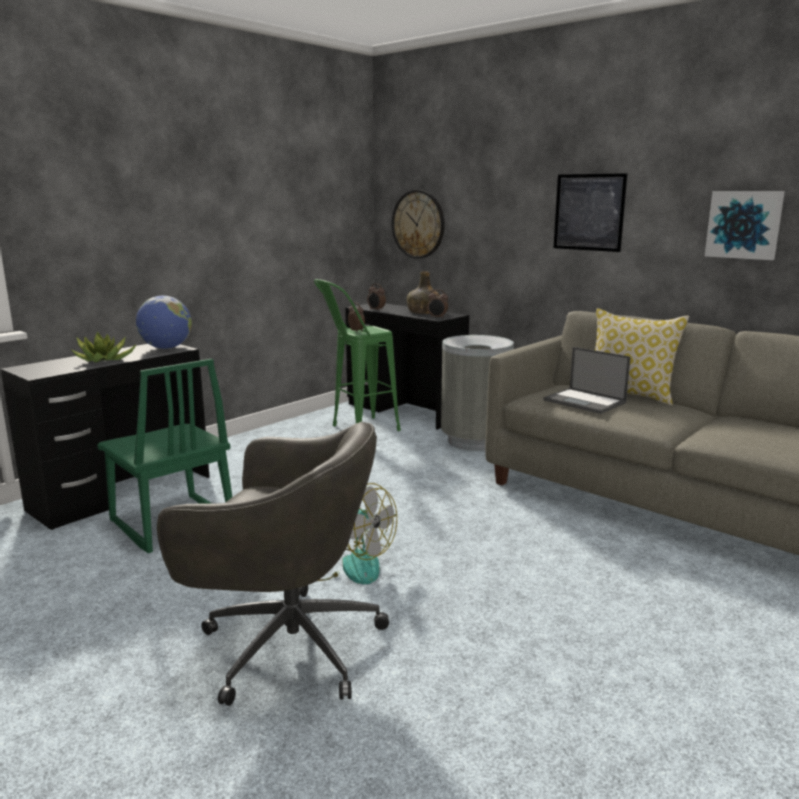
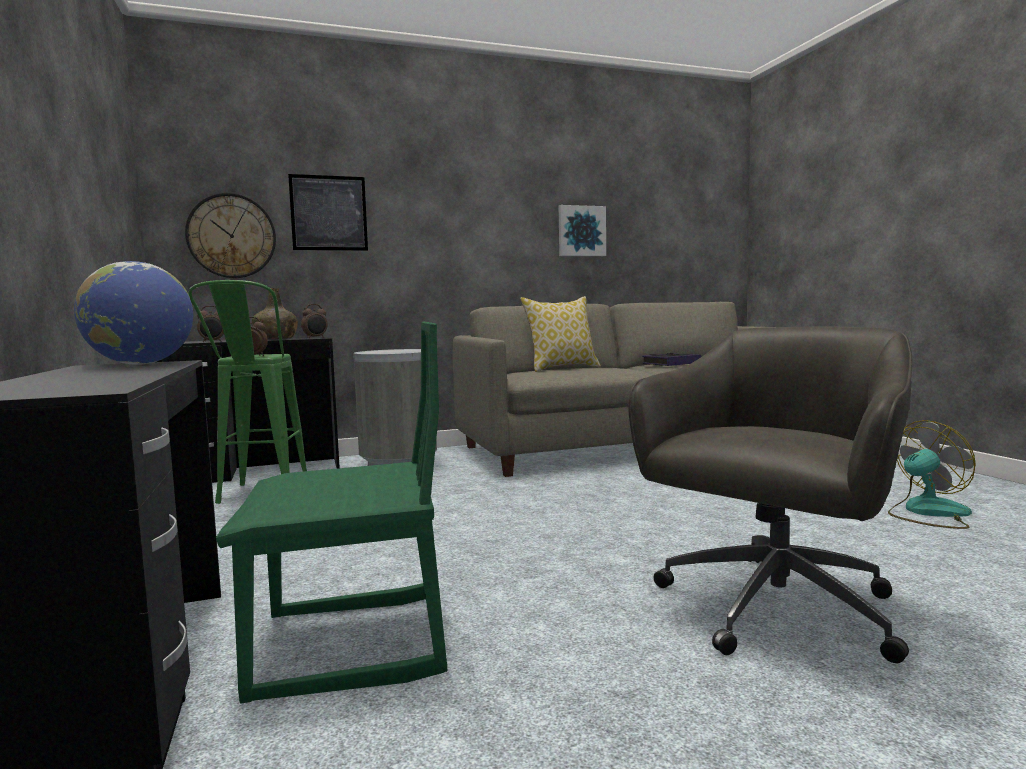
camera: 60 degrees left, 10 degrees down
(104, 360) = (116, 375): potted plant -> none
(351, 565) = (614, 553): fan -> fan (927, 513)
(585, 401) = (563, 372): laptop -> none
(589, 212) = (456, 222): picture -> picture (329, 213)
(751, 428) = (671, 364): none -> book

